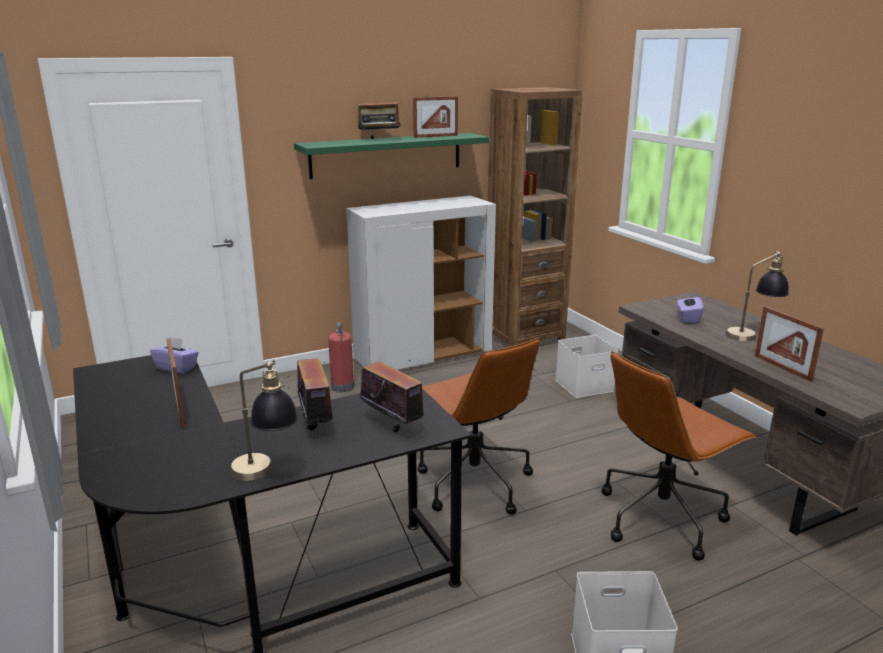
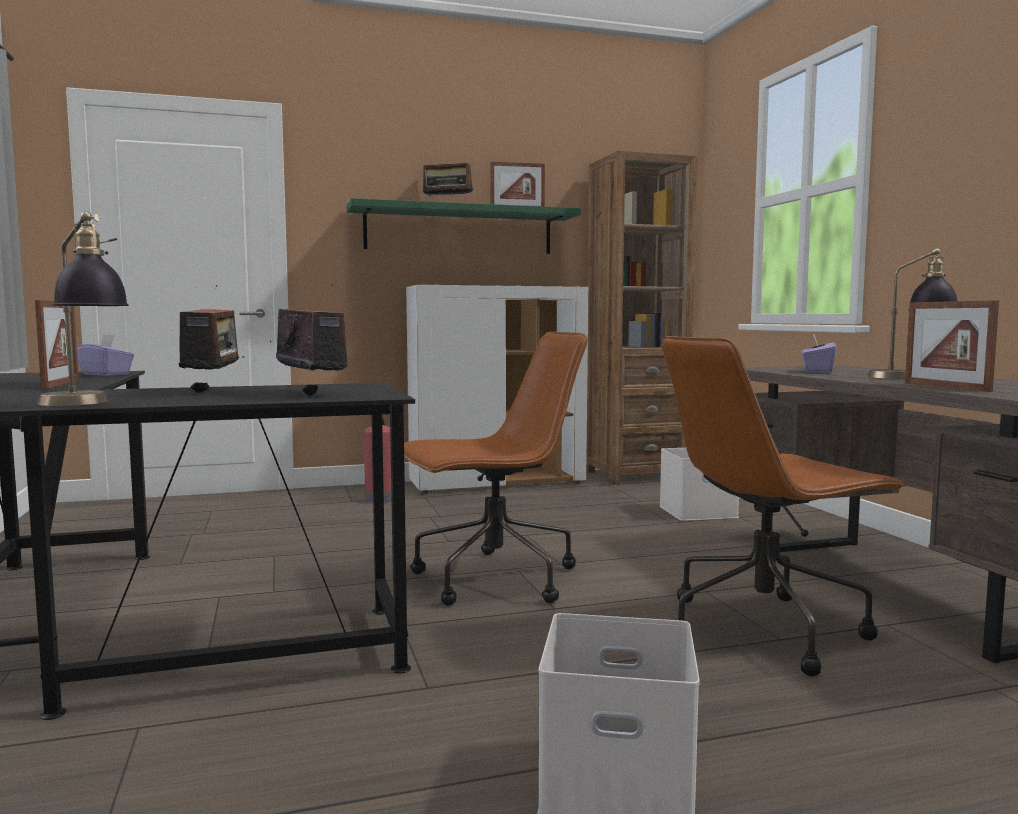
camera: 10 degrees right, 15 degrees down
(472, 483) = (493, 580): brown office chair -> brown office chair turned 90 degrees counterclockwise

